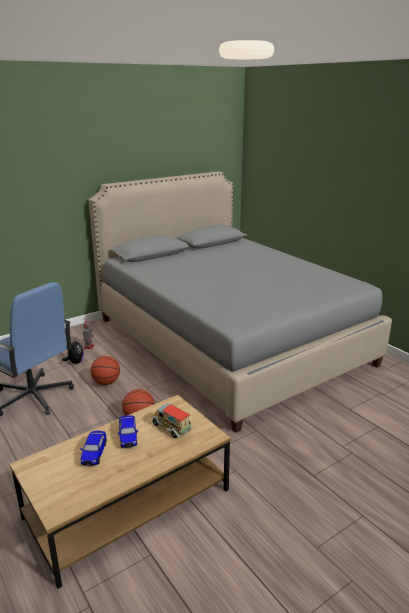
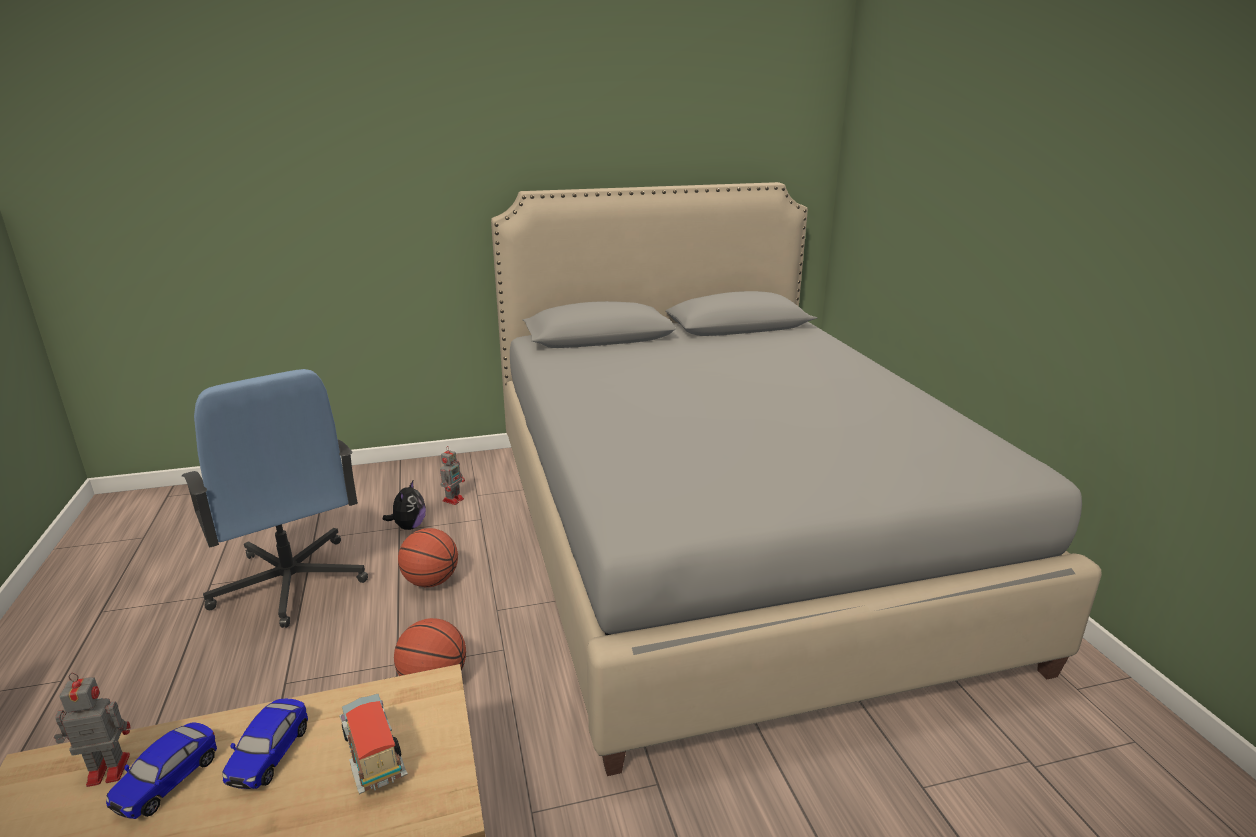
camera: 20 degrees right, 0 degrees up
(62, 457) = (106, 770): none -> toy robot

